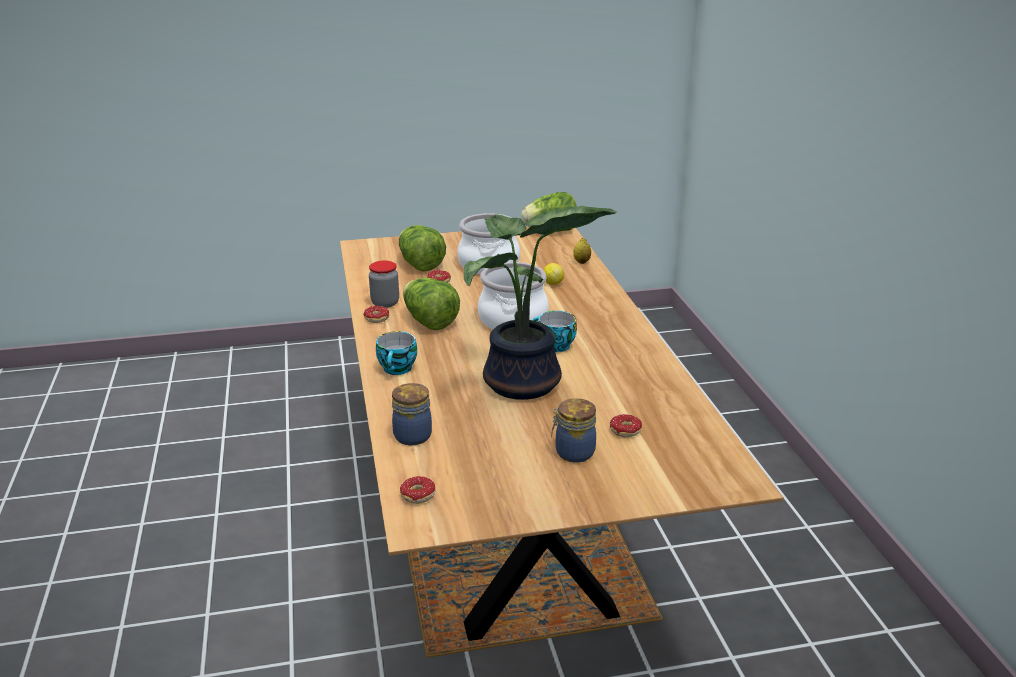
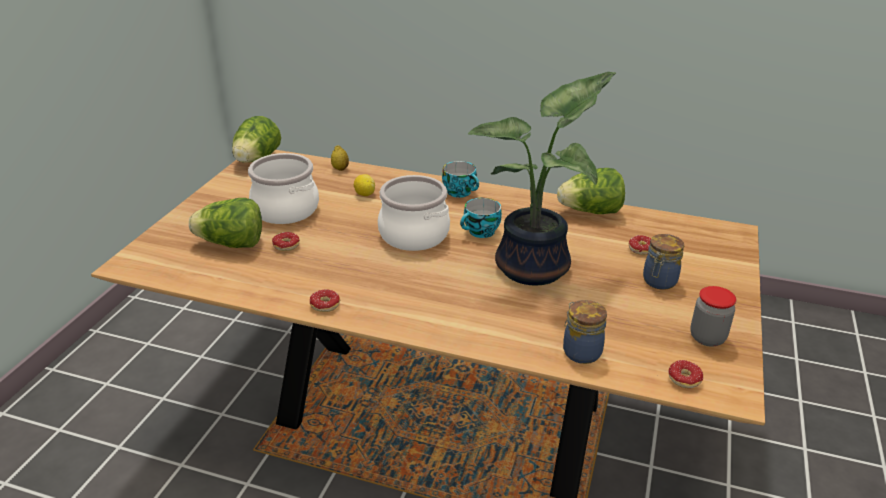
camera: 60 degrees left, 5 degrees up
(385, 303) = (295, 290): jar -> jar (707, 338)
(398, 369) = (448, 324): cup -> cup (461, 192)
(429, 322) = (367, 277): lettuce -> lettuce (590, 212)

